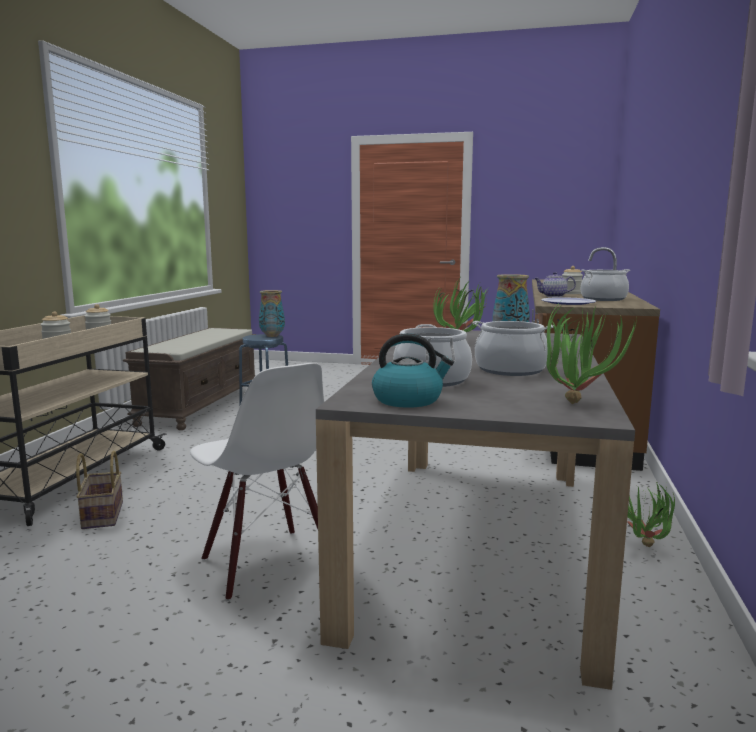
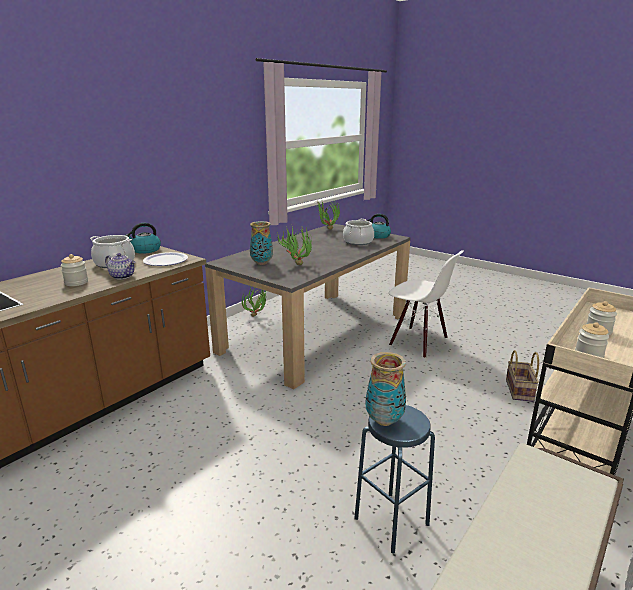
camera: 155 degrees left, 10 degrees up
(266, 563) = (418, 342): white chair -> white chair turned 135 degrees clockwise
(510, 370) = (318, 242): cooking pot -> none
(631, 305) = (145, 250): none -> kettle

